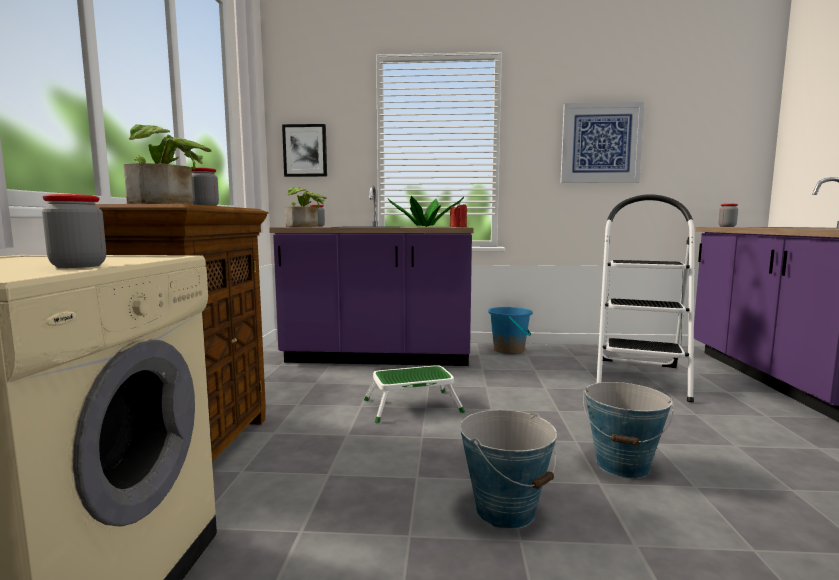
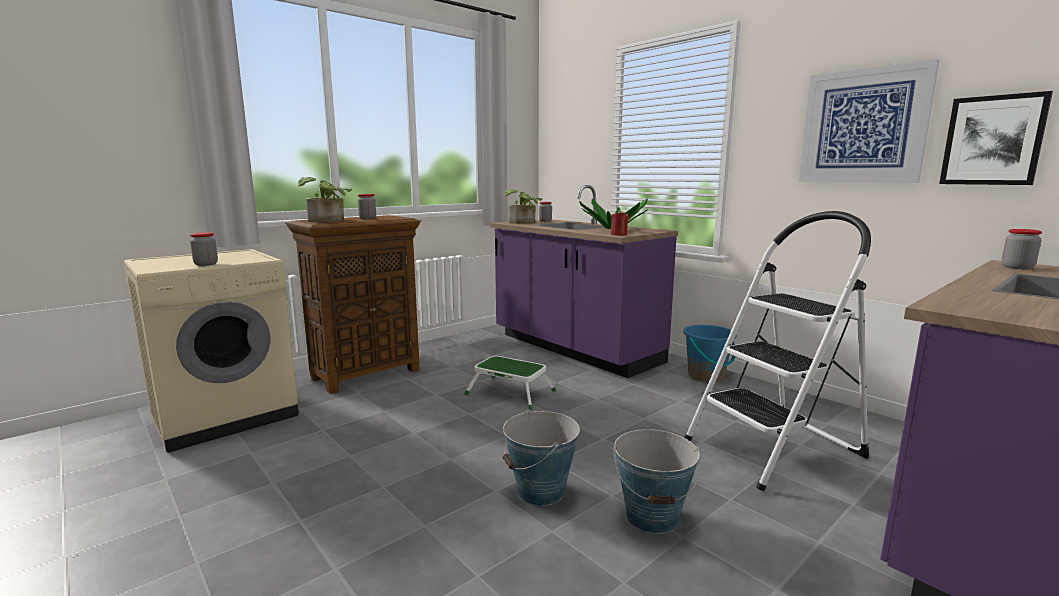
camera: 45 degrees right, 5 degrees up
(305, 151) = (562, 148): picture -> picture (992, 140)
(505, 510) = (411, 471): bucket -> bucket (652, 517)

